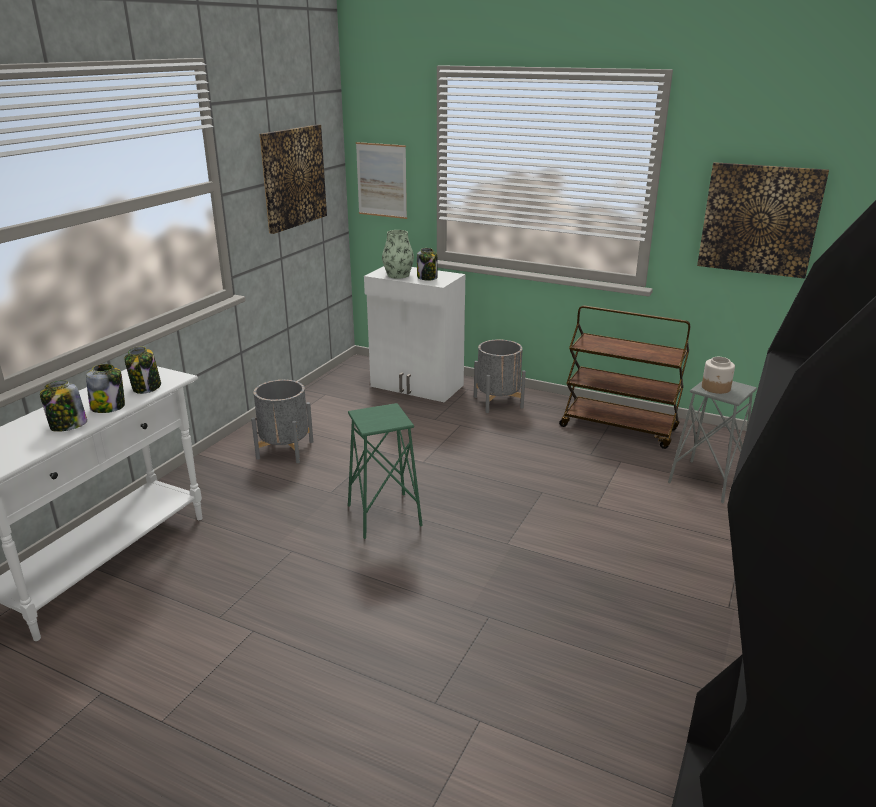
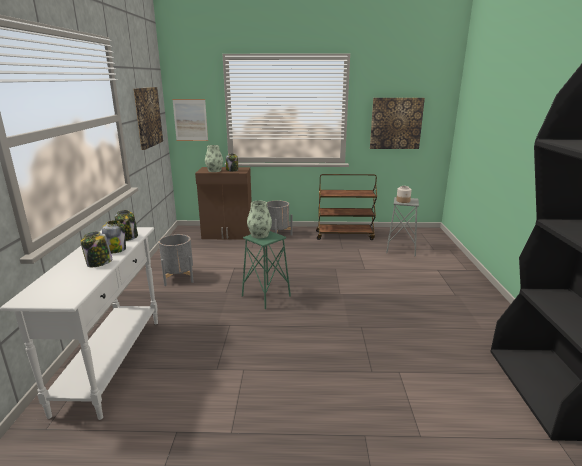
camera: 25 degrees left, 5 degrees down
(375, 413) = (259, 235): none -> vase
(417, 386) = (227, 235): white cabinet -> brown cabinet

